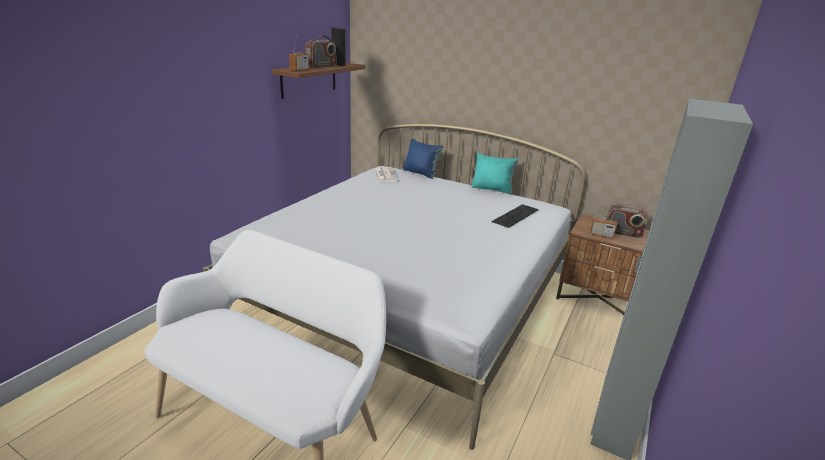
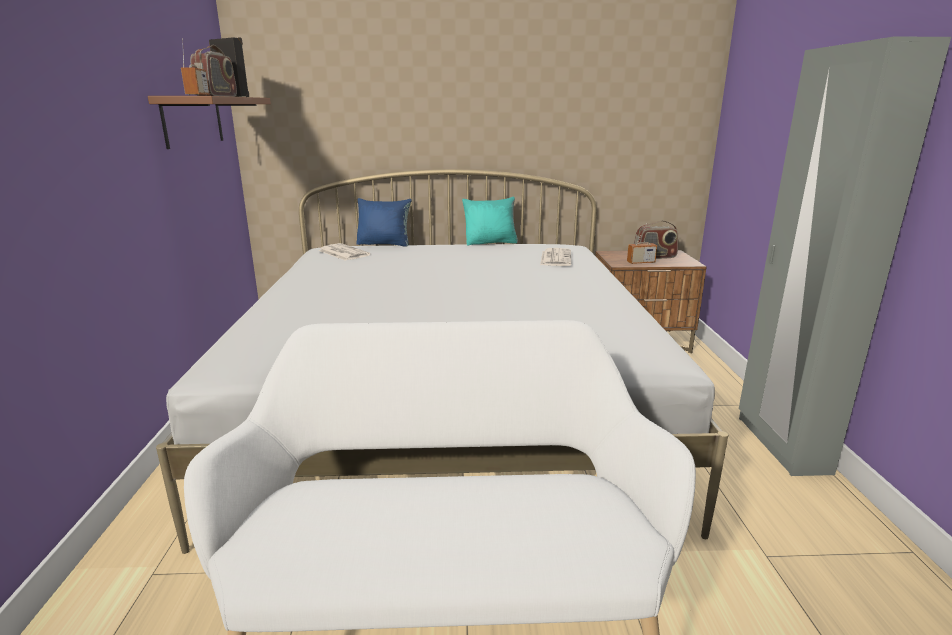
camera: 30 degrees left, 5 degrees down
(515, 215) = (555, 258): keyboard -> newspaper

